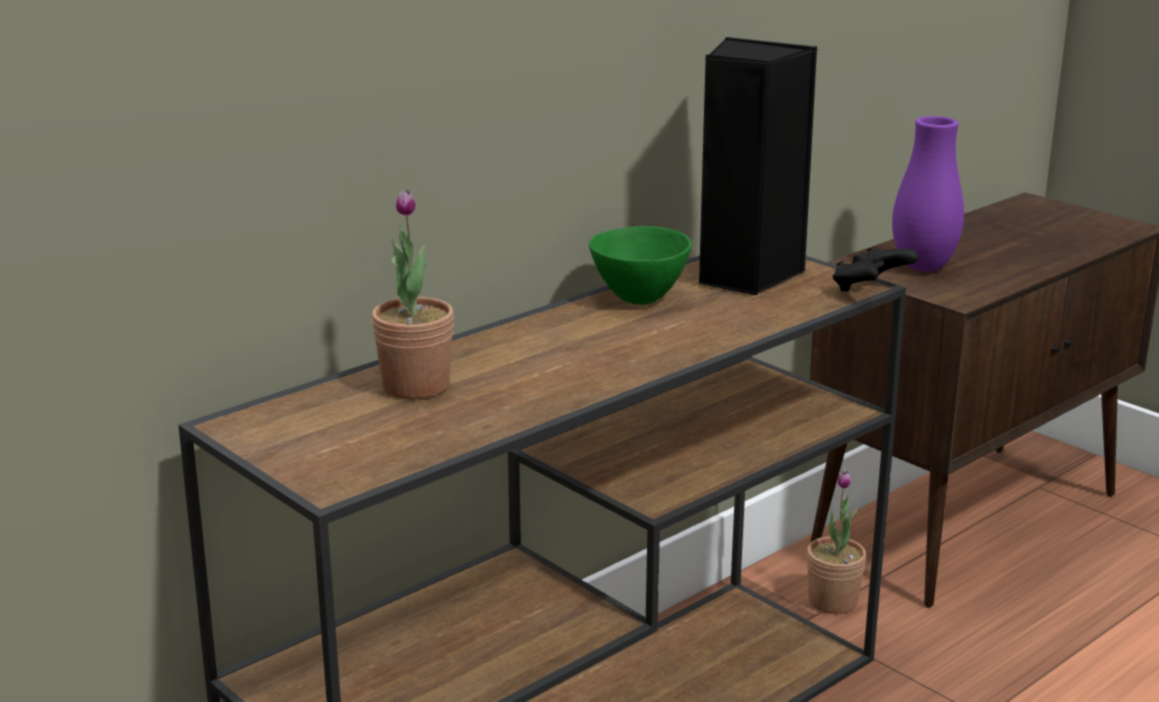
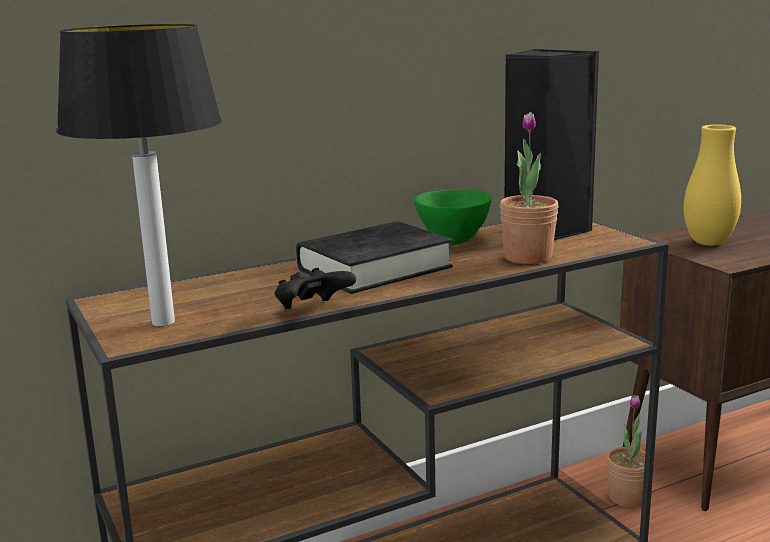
camera: 15 degrees right, 5 degrees down
(347, 451) = (161, 322): none -> table lamp
(416, 386) = (247, 285): potted plant -> potted plant (527, 257)
(565, 348) = (374, 268): none -> black book
(870, 290) = (637, 244): black game controller -> black game controller (313, 309)
(923, 267) = (708, 243): purple vase -> yellow vase

